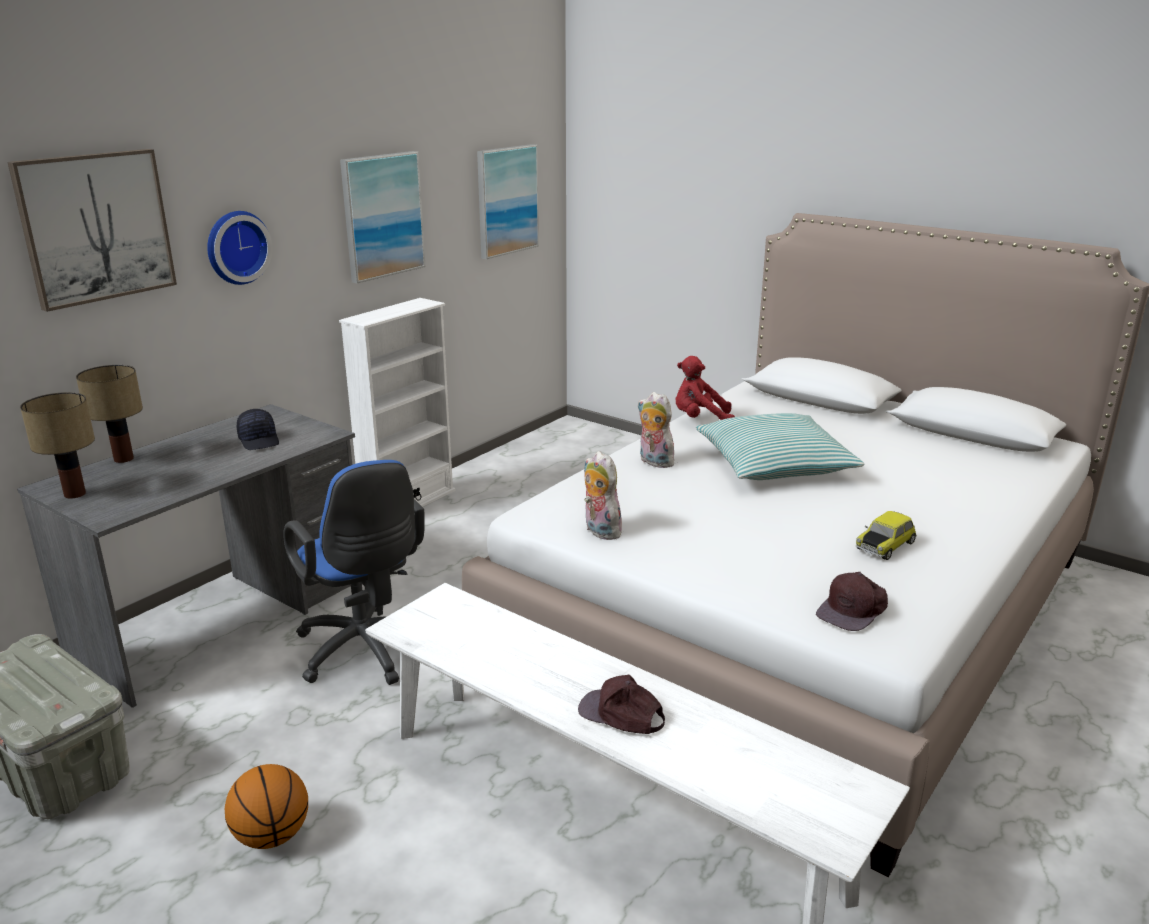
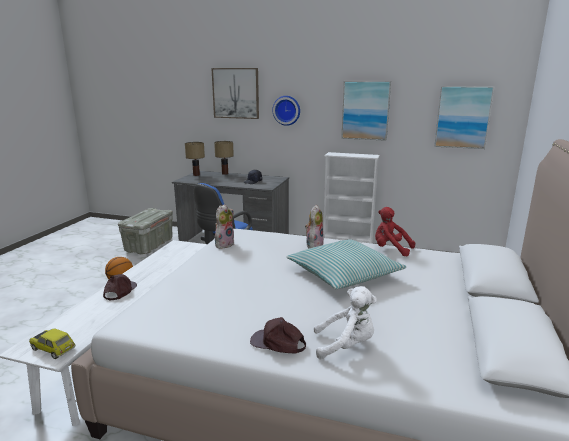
camera: 70 degrees right, 5 degrees down
(700, 420) = (390, 249): red plush toy -> red plush toy turned 45 degrees counterclockwise
(853, 610) = (160, 308): brown cap -> brown cap (278, 343)
(884, 545) = (246, 315): toy car -> toy car (54, 348)
(964, 500) = (346, 345): none -> white plush toy

